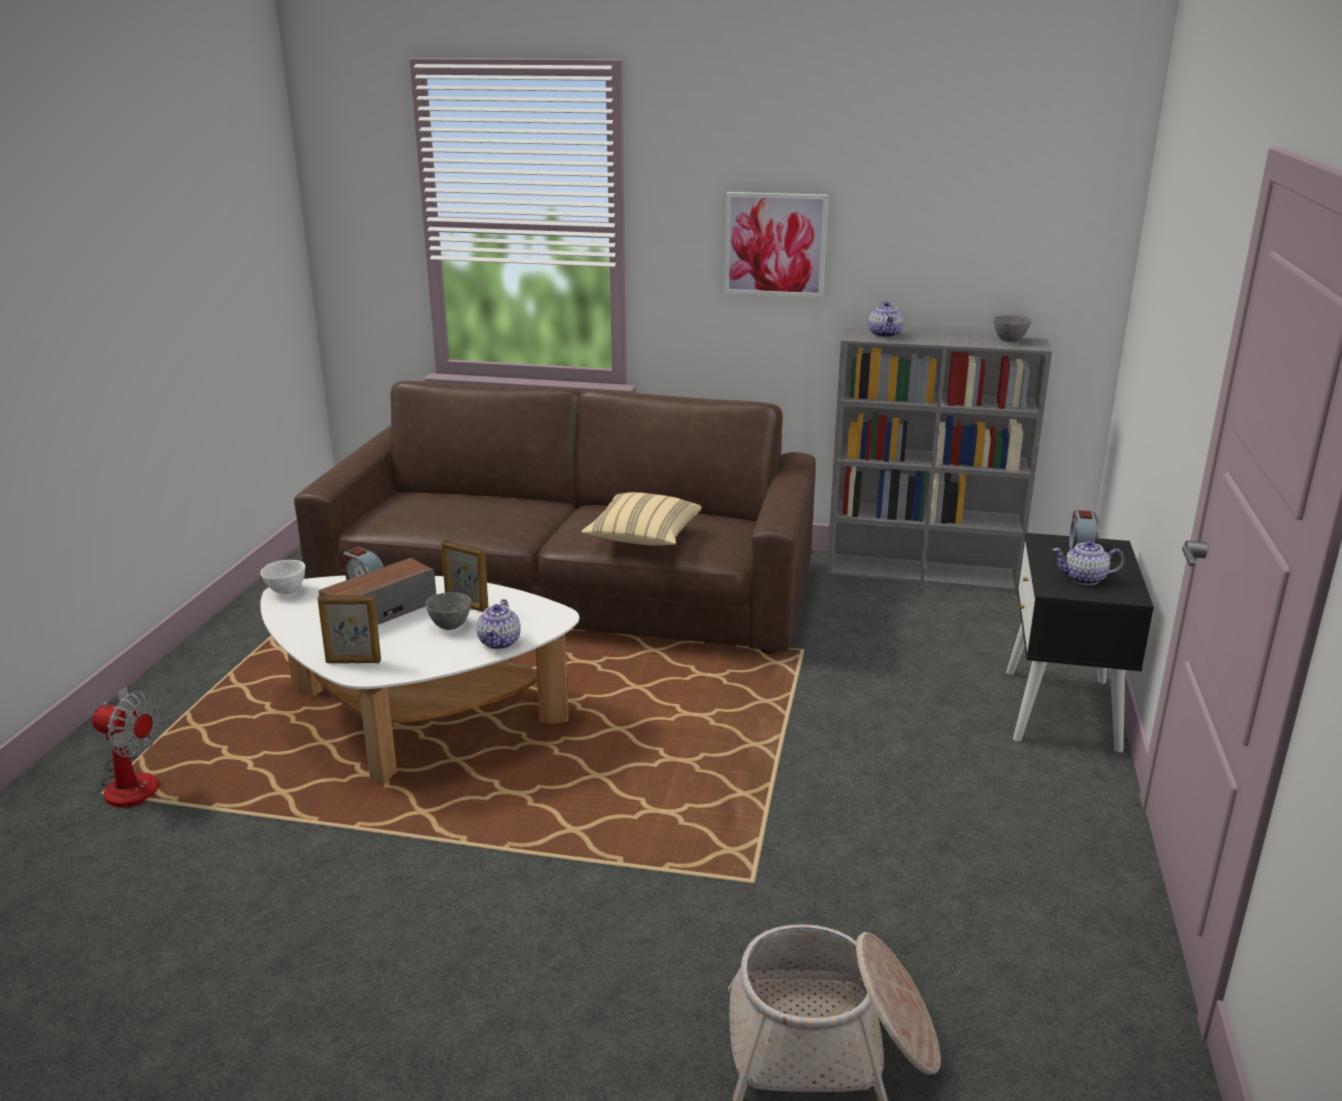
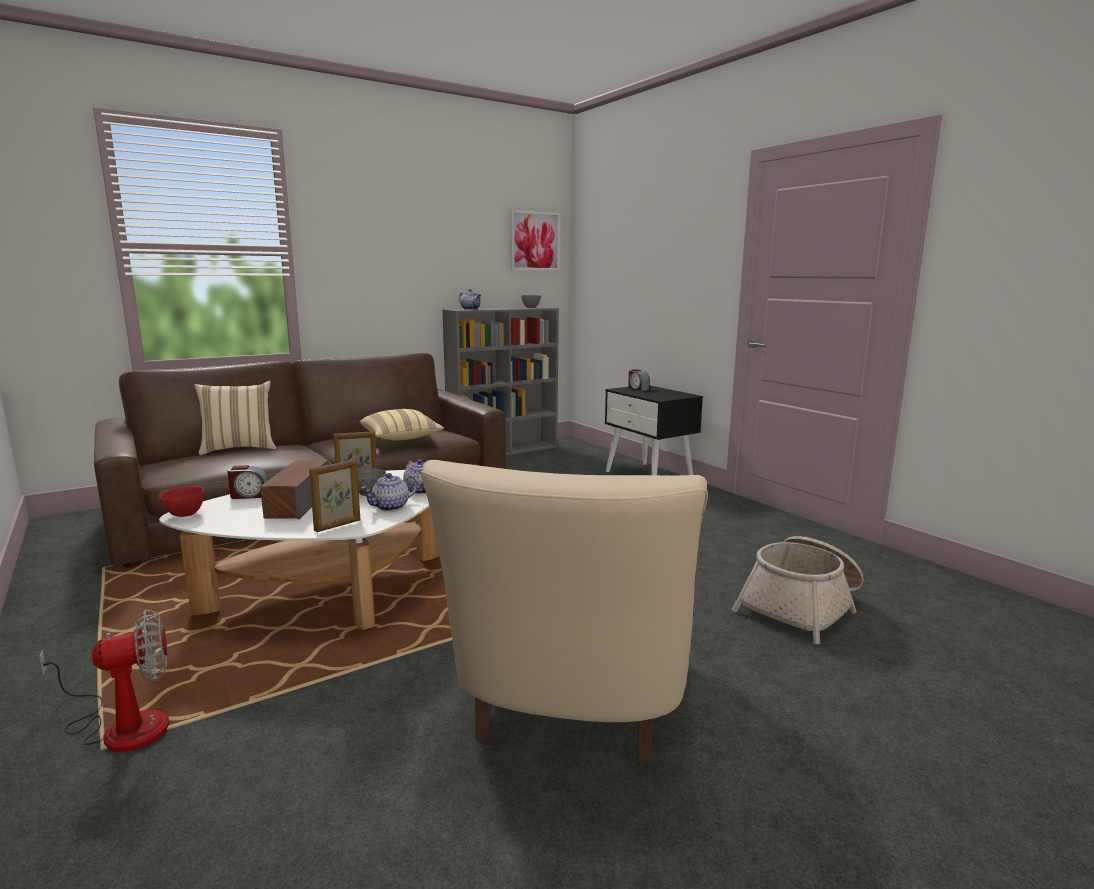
camera: 45 degrees left, 10 degrees down
(287, 591) = (186, 515): white bowl -> red bowl
(384, 977) = (571, 706): none -> beige armchair
(485, 497) = (239, 449): none -> beige pillow
(775, 244) = (395, 259): picture -> picture (534, 241)
(1084, 579) = (662, 394): teapot -> teapot (390, 507)

